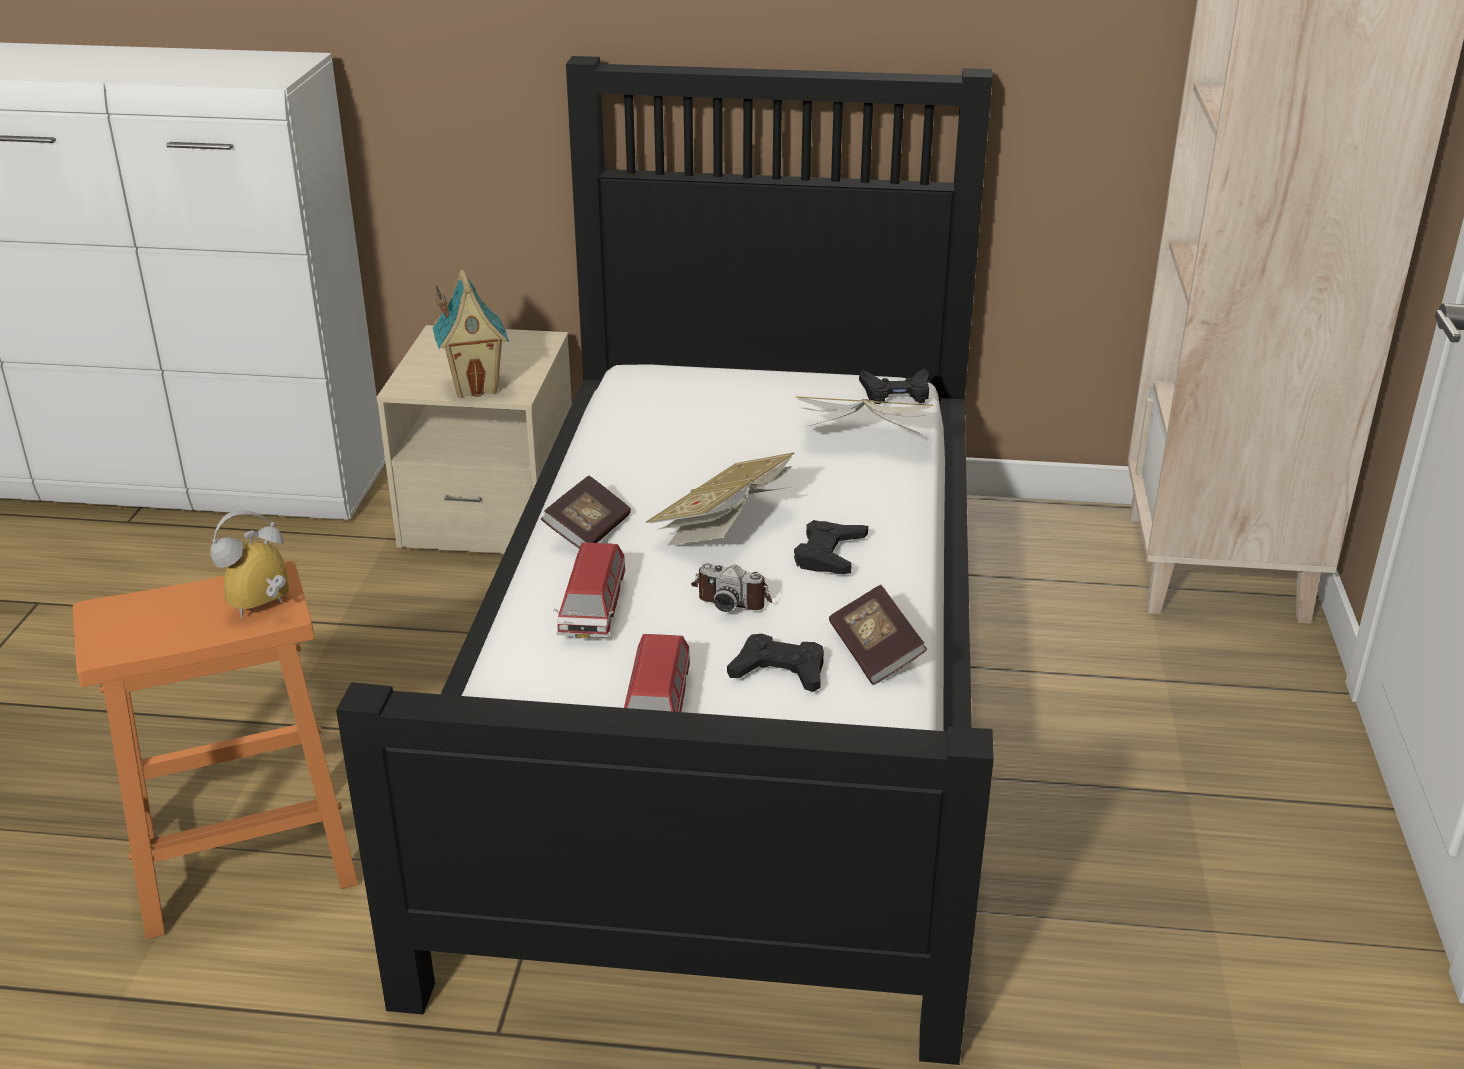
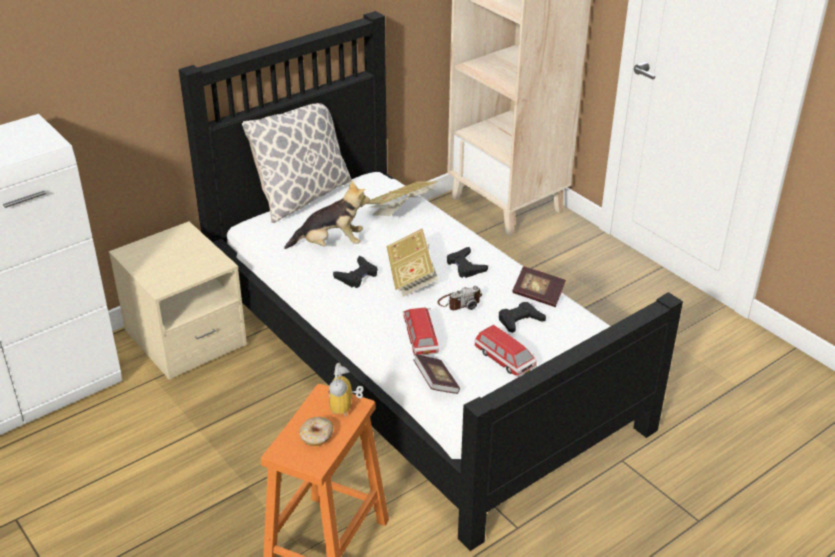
camera: 45 degrees left, 5 degrees up
(170, 619) = (316, 436): none -> donut
(475, 387) = (195, 270): toy house -> none
(588, 531) = (363, 308): book -> book (436, 382)
(593, 610) = (420, 338): toy car -> toy car turned 150 degrees counterclockwise
(689, 435) = (330, 244): none -> plush toy
(760, 366) = (302, 196): none -> pillow
(896, 393) = (380, 183): black game controller -> black game controller (357, 276)

